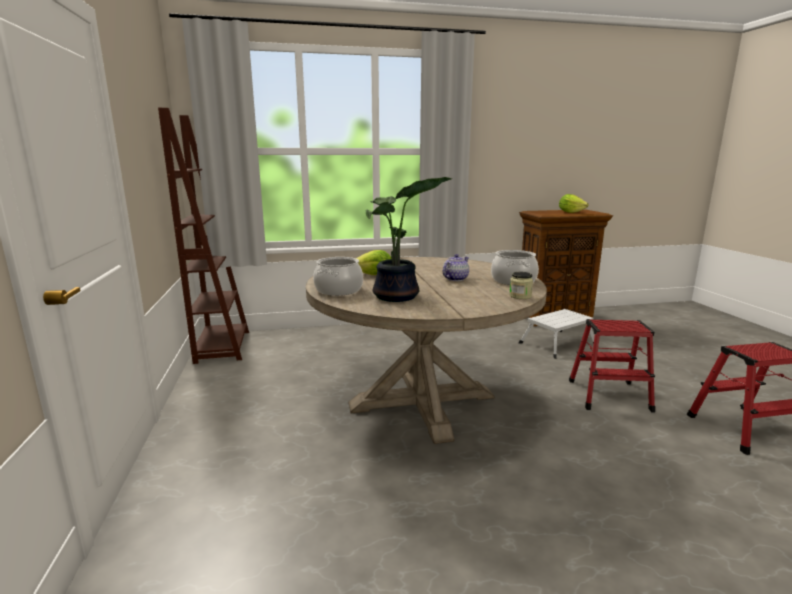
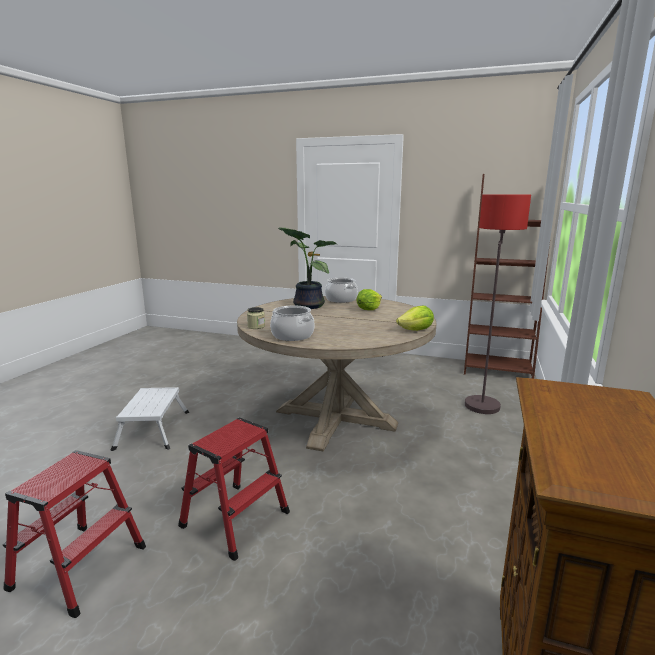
camera: 120 degrees right, 0 degrees up
(314, 345) = (483, 402): none -> red floor lamp
(455, 279) = (326, 323): teapot -> none
(558, 343) = (396, 583): white step ladder -> white step ladder (152, 430)
(571, 212) = (582, 428): lettuce -> lettuce (416, 330)

